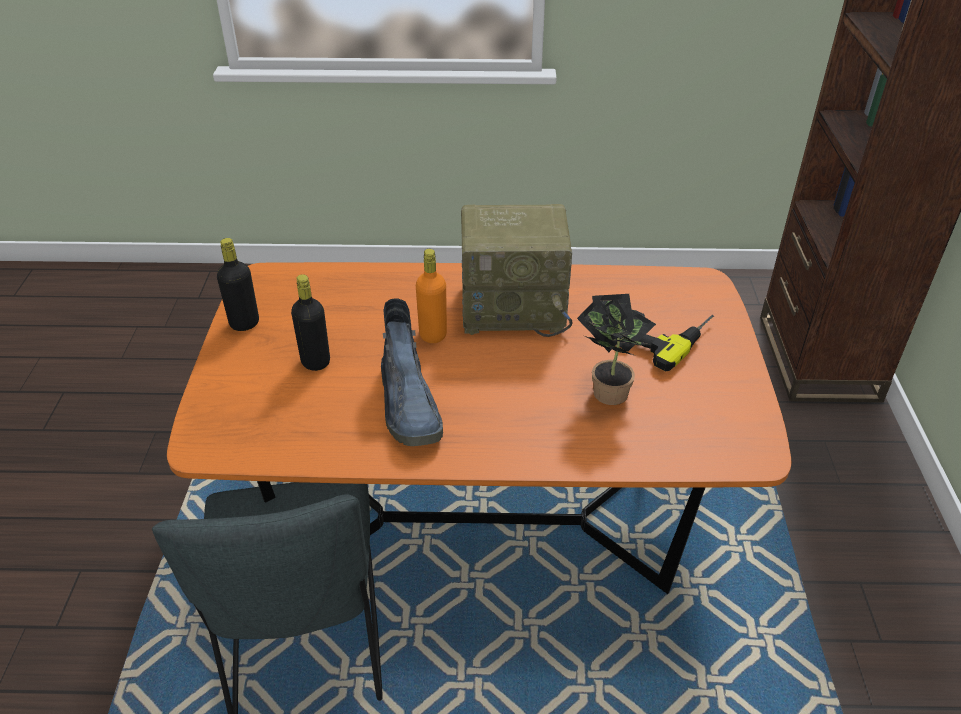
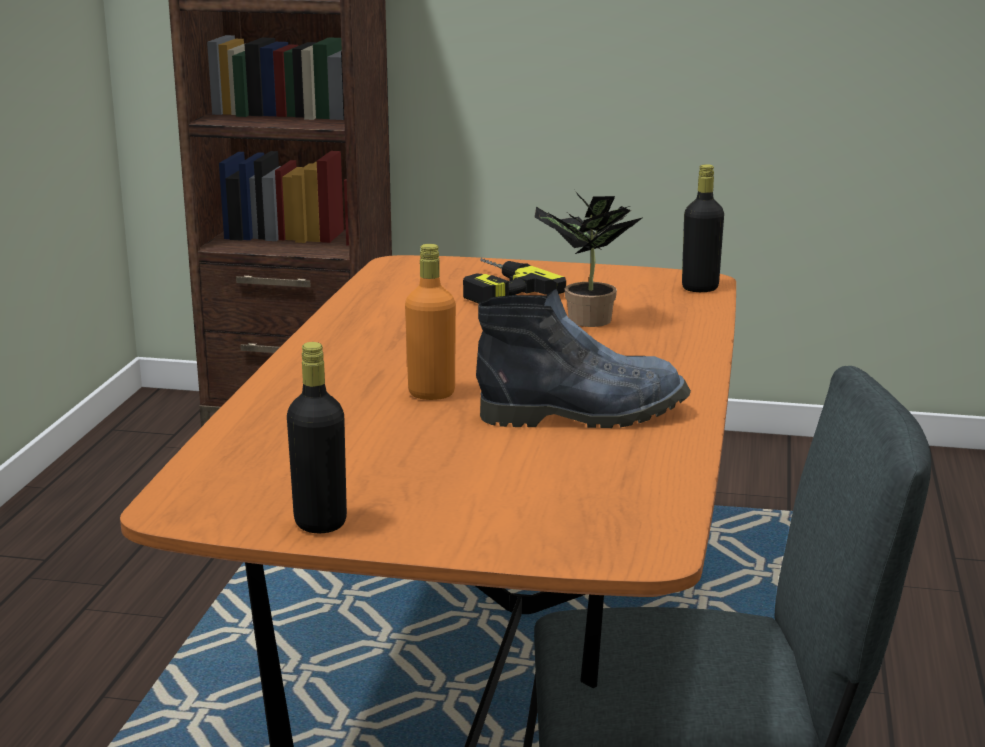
camera: 80 degrees left, 20 degrees down
(315, 362) = (460, 468): black bottle -> black bottle (700, 288)
(515, 307) = (394, 347): radio -> none

